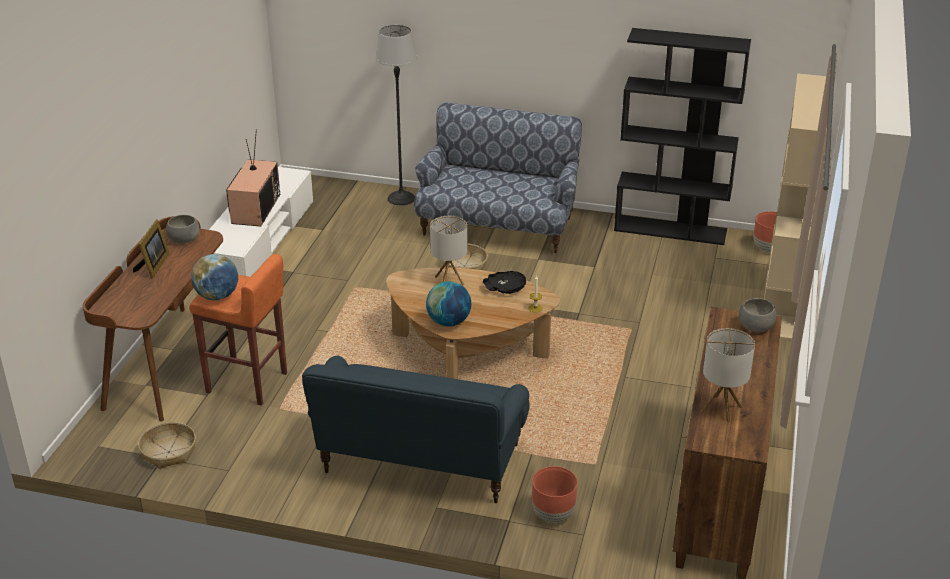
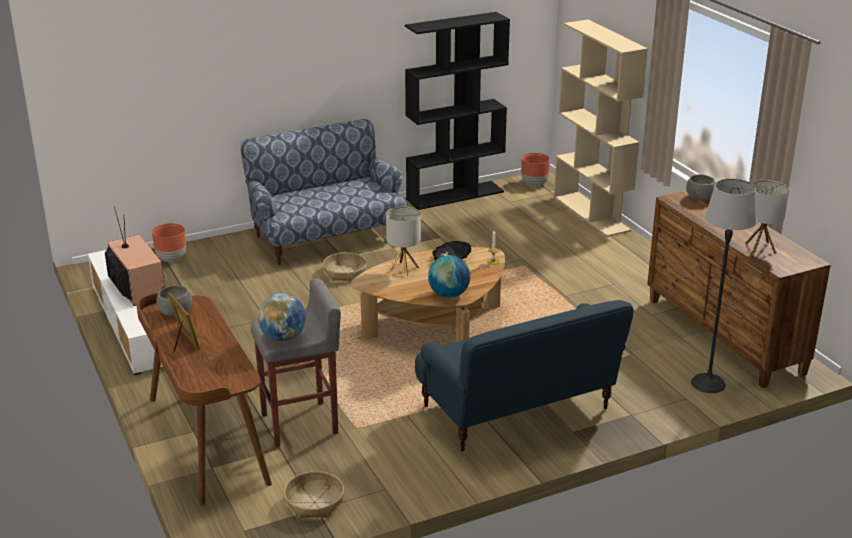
camera: 40 degrees left, 5 degrees down
(247, 383) = (301, 424): orange stool -> grey stool
(401, 198) = (218, 246): floor lamp -> floor lamp (708, 383)
(552, 515) = (651, 397): brown planter -> brown planter (171, 259)

